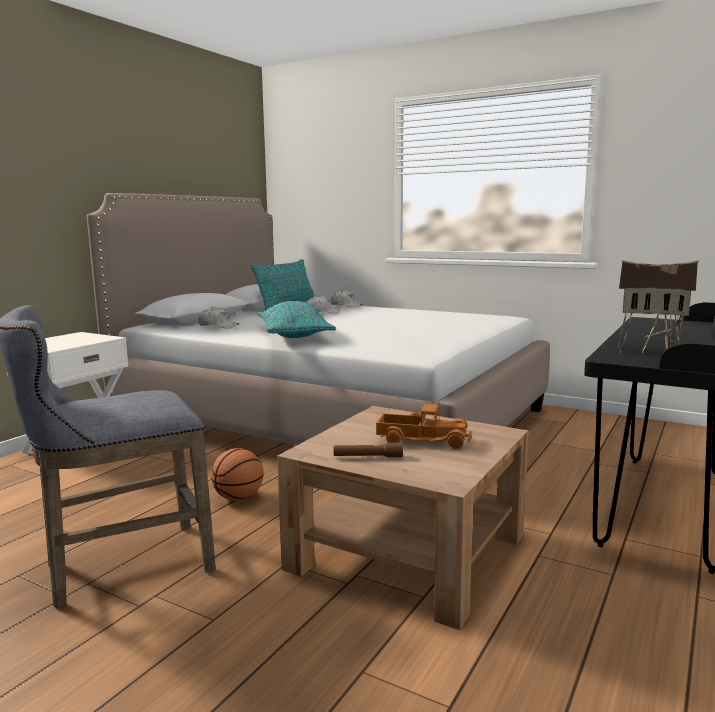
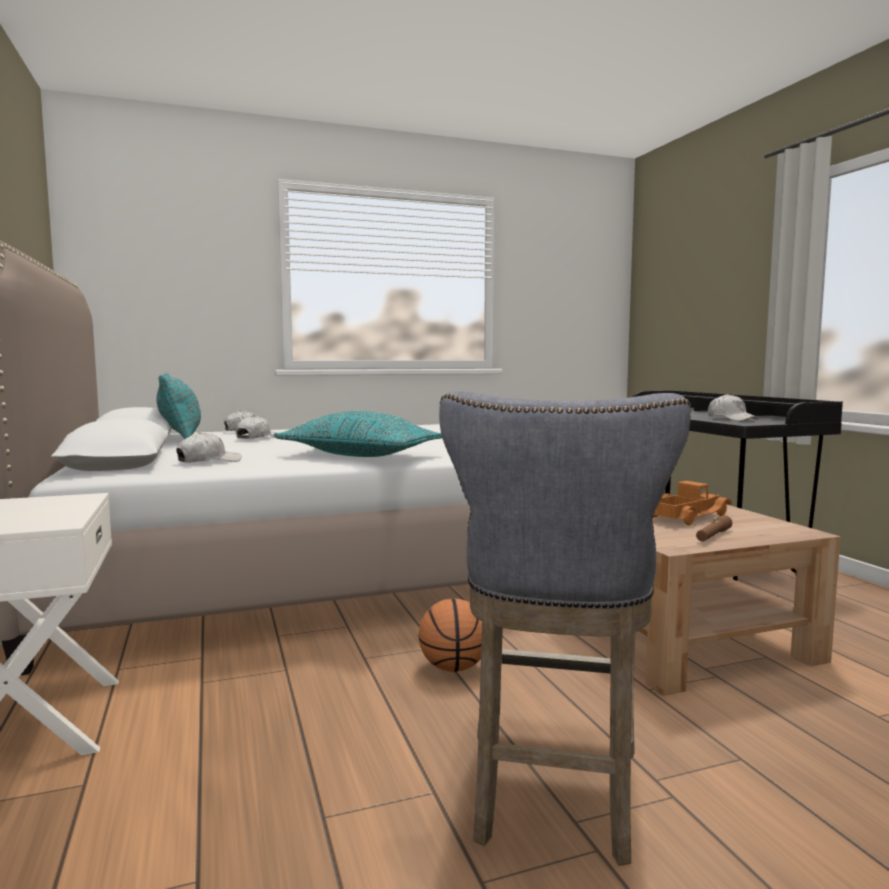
camera: 50 degrees left, 5 degrees down
(650, 351) = (731, 418): toy house -> white cap

